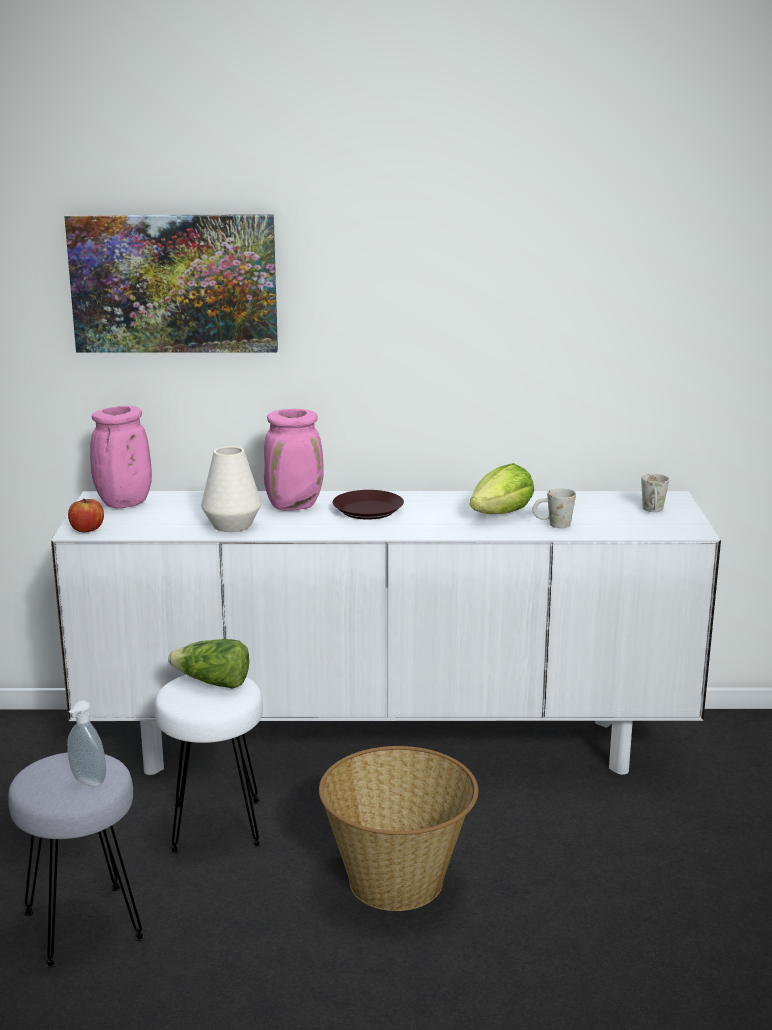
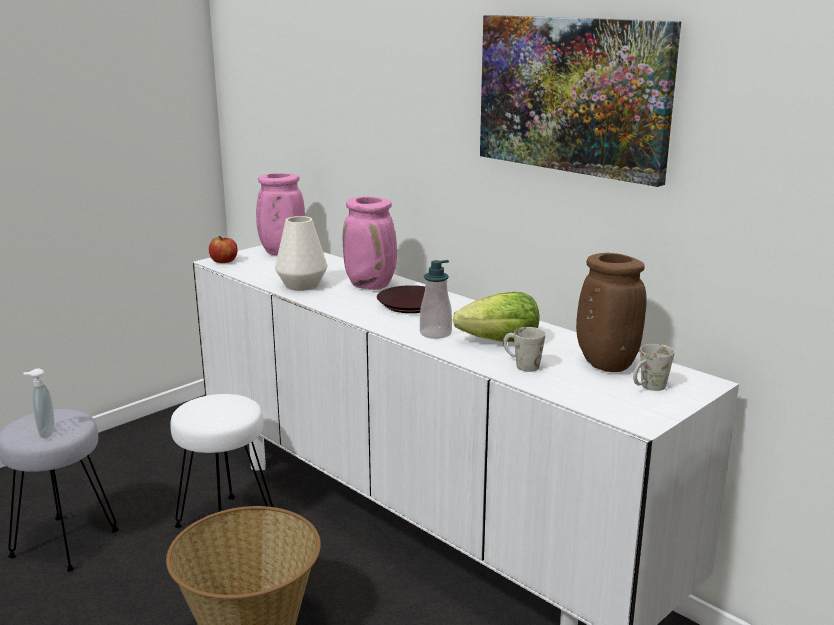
camera: 45 degrees right, 0 degrees up
(174, 283) = (337, 77): picture -> picture (573, 95)
(213, 683) = (228, 406): lettuce -> none
(444, 524) = (435, 333): none -> soap dispenser
(597, 506) = (604, 364): none -> brown vase

